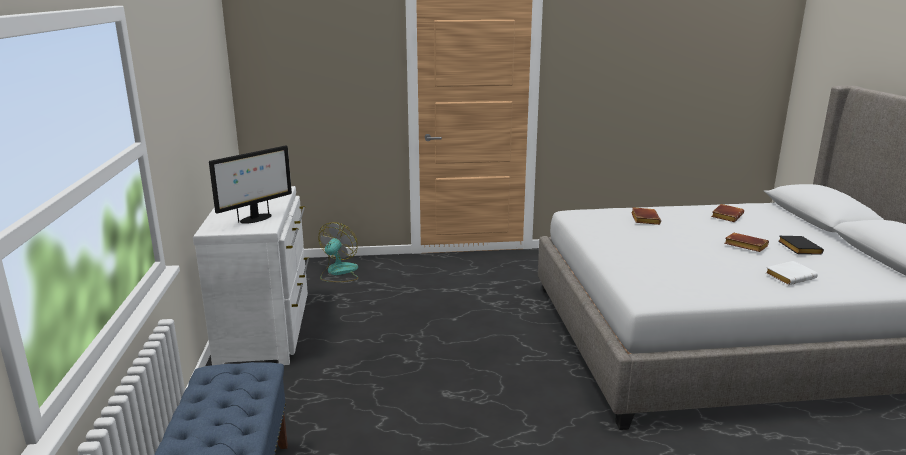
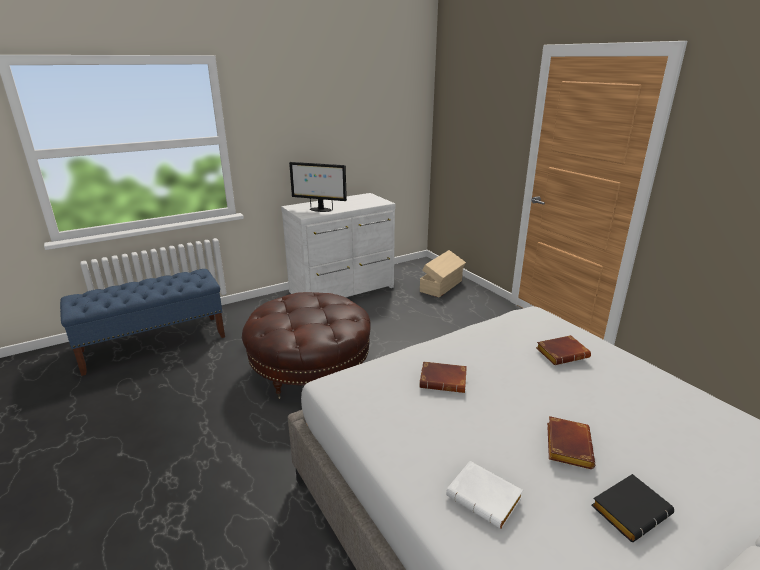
camera: 65 degrees right, 5 degrees up
(338, 272) = (442, 286): fan -> beige storage box
(434, 388) = (311, 368): none -> brown ottoman
(726, 216) = (686, 421): brown book -> brown book (444, 380)

